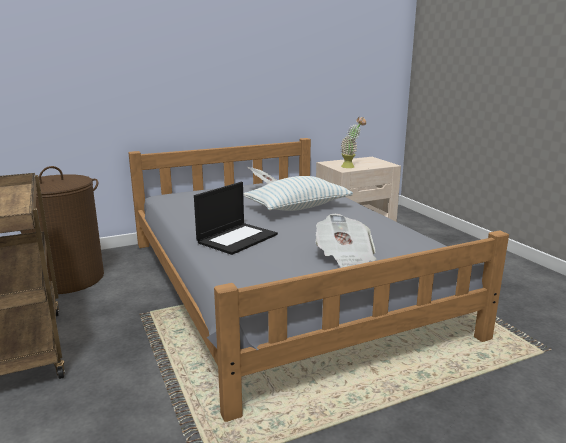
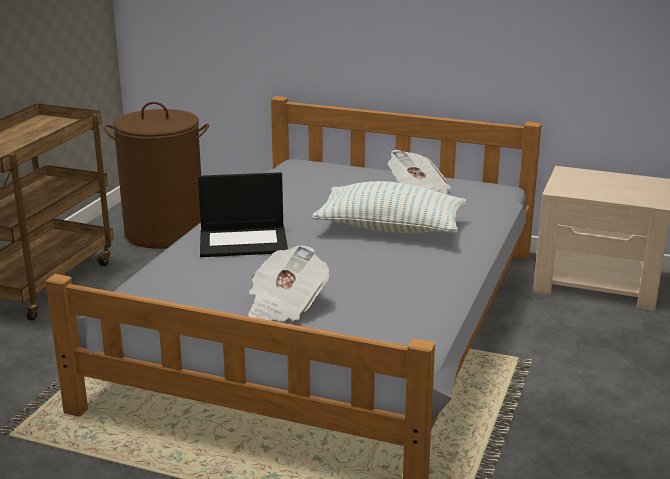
camera: 45 degrees right, 5 degrees up
(351, 166) = (583, 188): potted plant -> none

